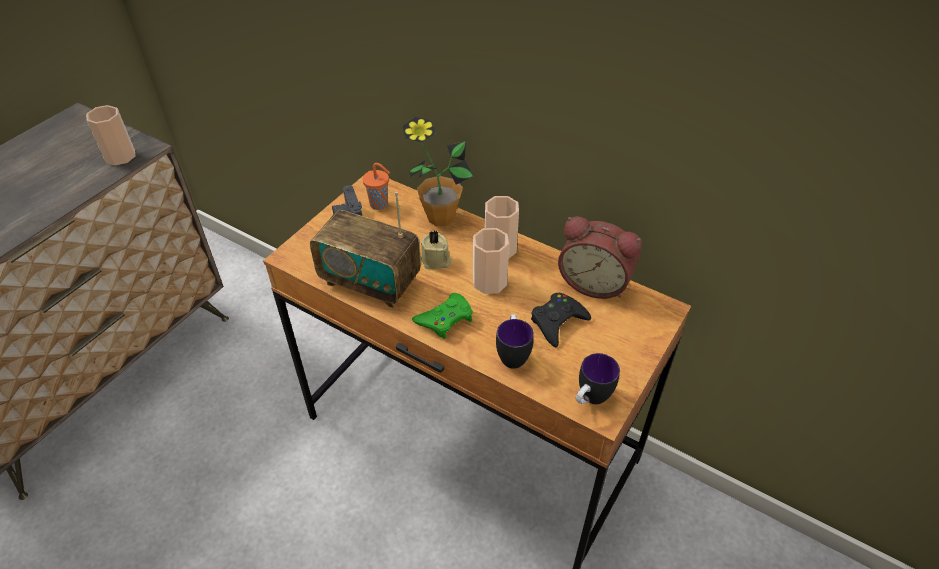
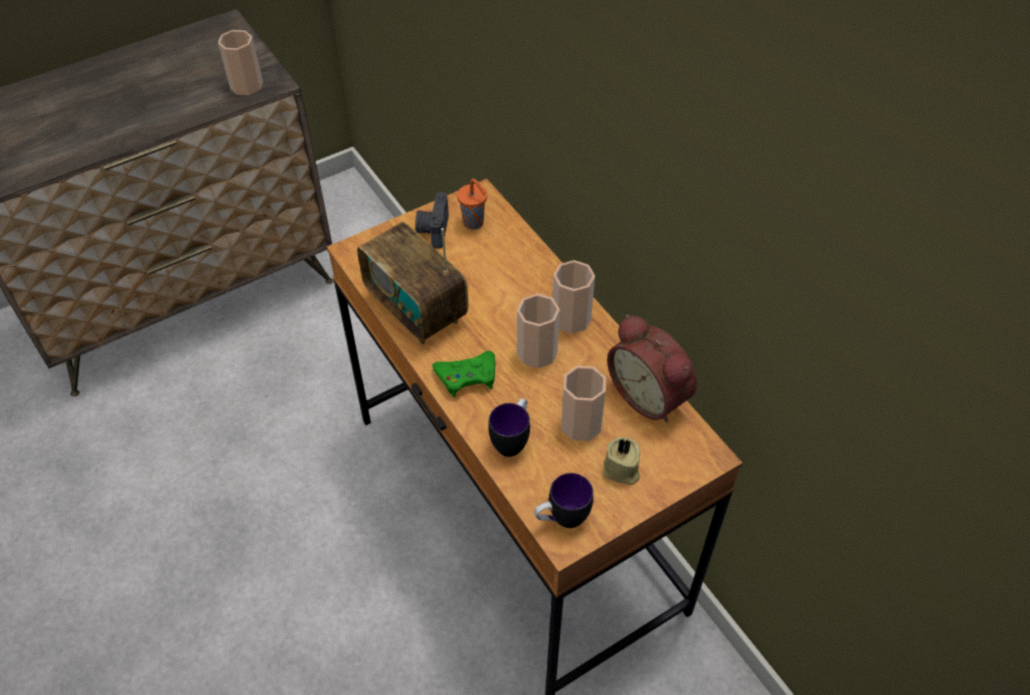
camera: 25 degrees right, 5 degrees up
(436, 261) = (495, 309): beige candle -> beige candle (621, 470)
(440, 217) = (529, 260): potted plant -> none
(557, 322) = (581, 424): black game controller -> cup

